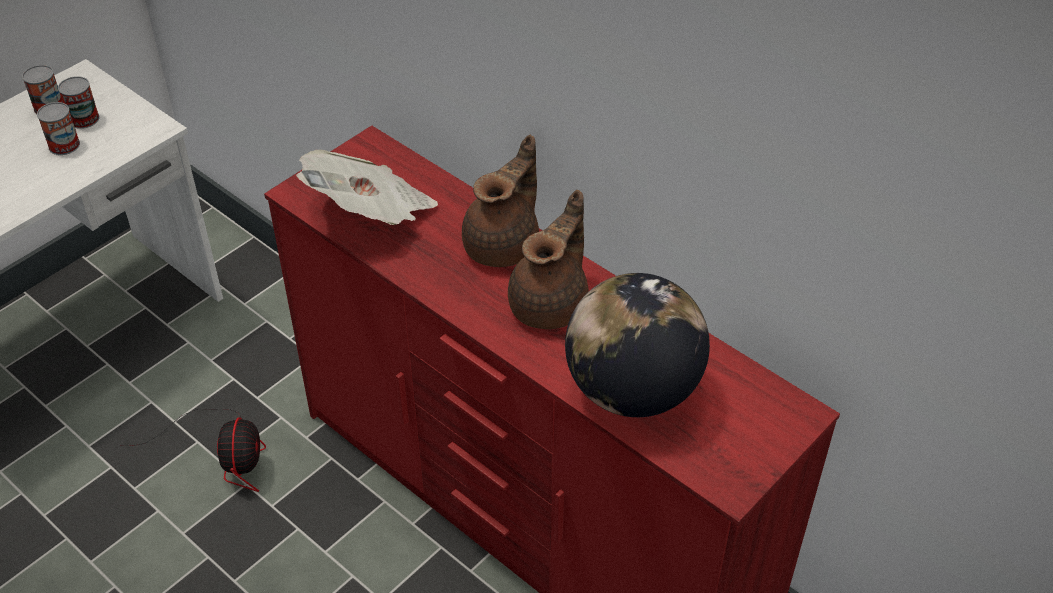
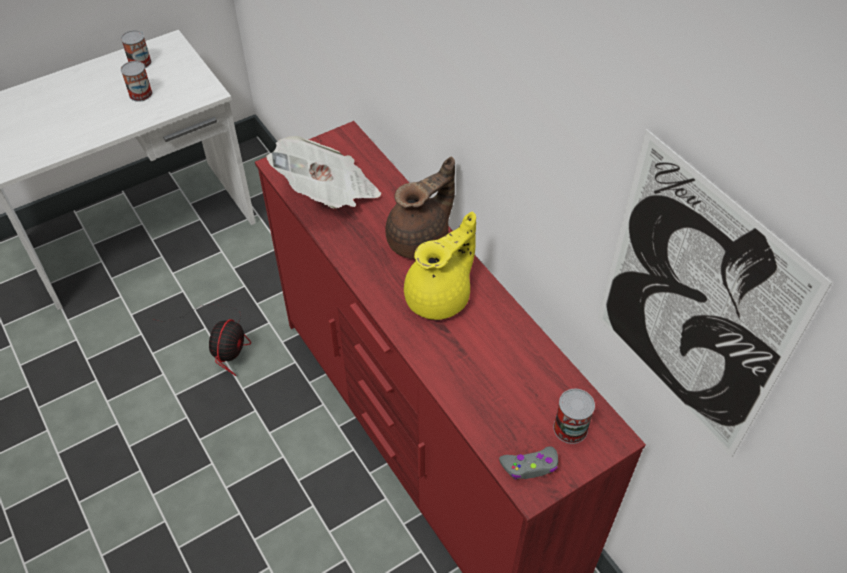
camera: 15 degrees right, 5 degrees up
(84, 119) = (161, 76): can -> can (570, 428)
(551, 304) = (440, 297): brown teapot -> yellow teapot
(632, 391) = (479, 386): globe -> none
(721, 464) = (530, 466): none -> grey game controller
(879, 221) = (692, 303): none -> picture

